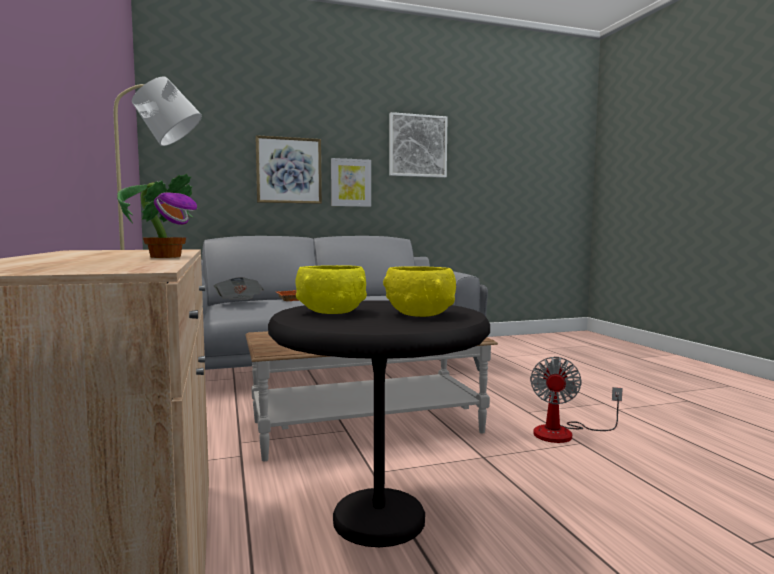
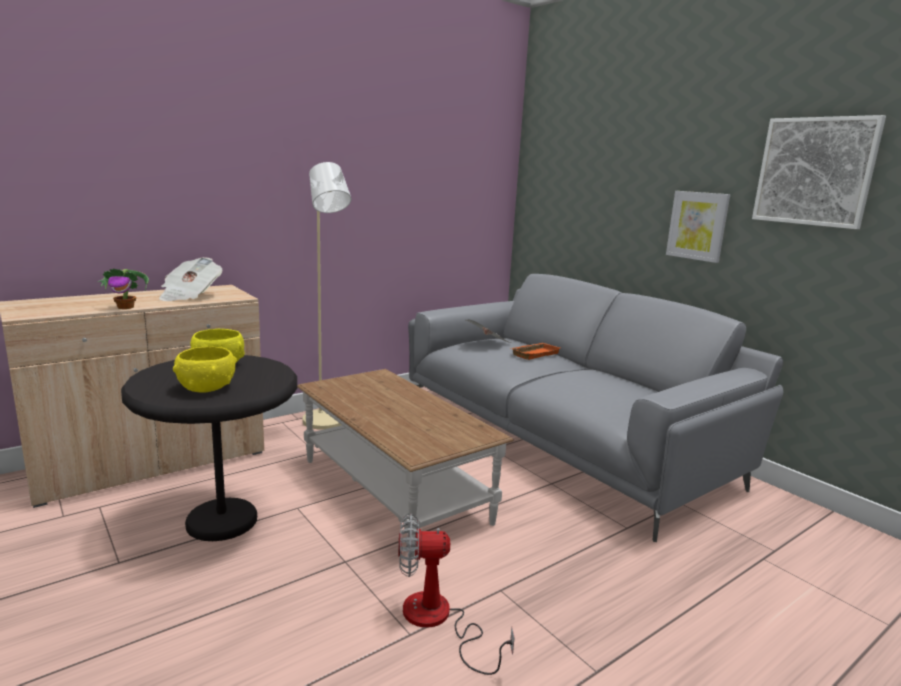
camera: 70 degrees right, 10 degrees up
(125, 252) = (189, 296): none -> newspaper
(289, 170) = (629, 205): picture -> none

